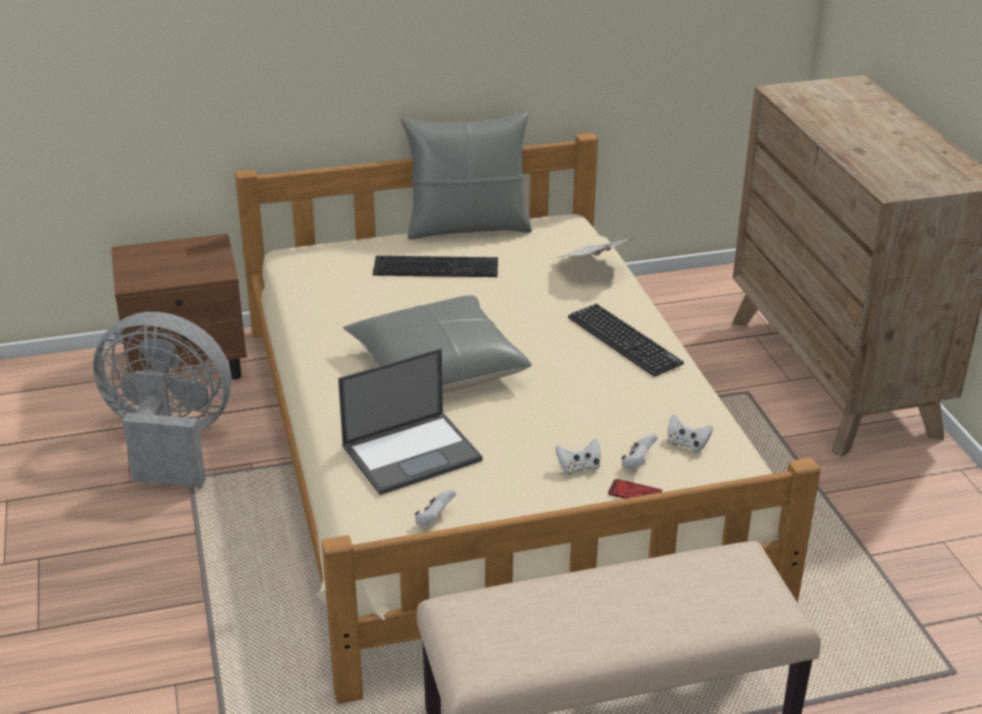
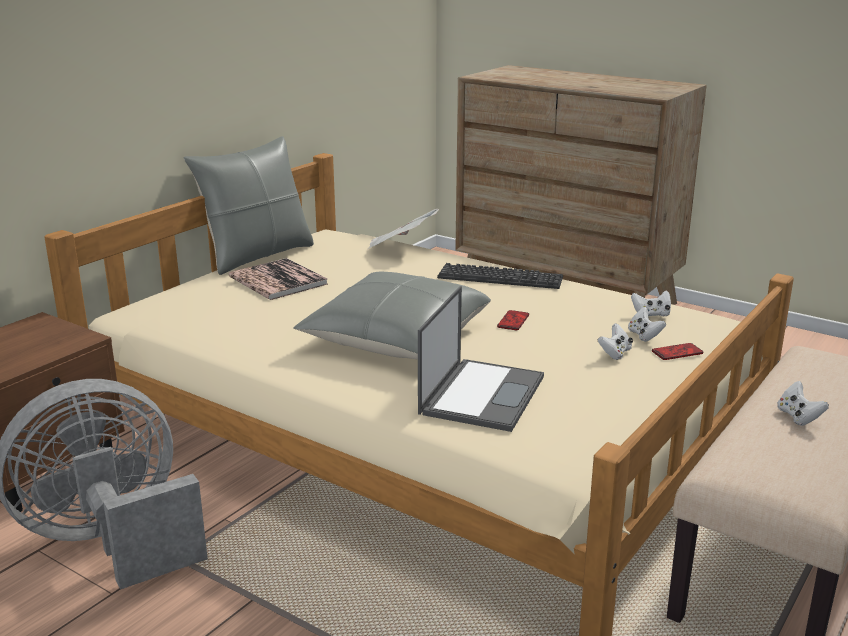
camera: 40 degrees left, 10 degrees down
(434, 519) = (582, 427): white game controller -> white game controller (798, 417)
(437, 265) = (278, 281): keyboard -> book
(553, 394) = (513, 321): none -> phone

